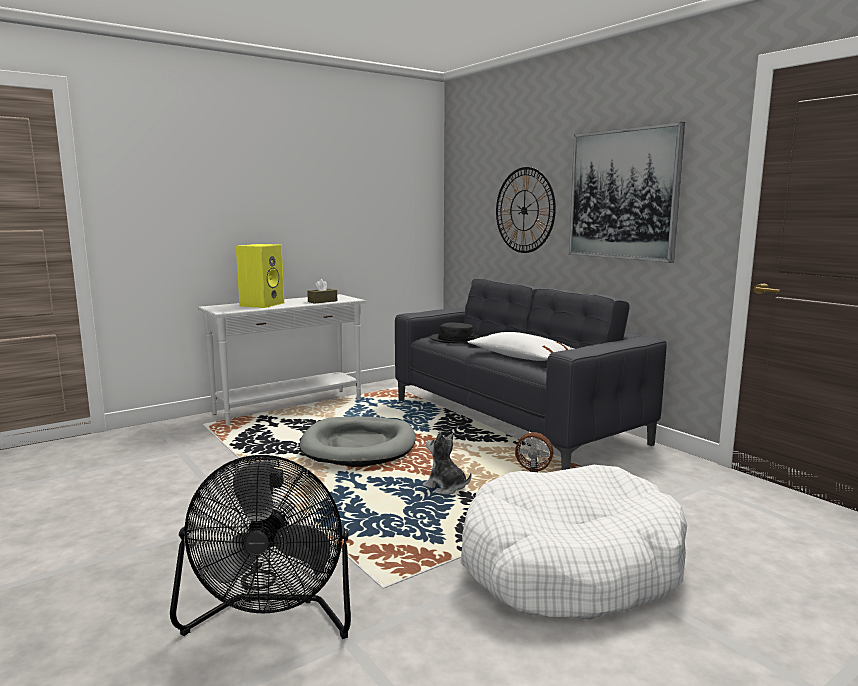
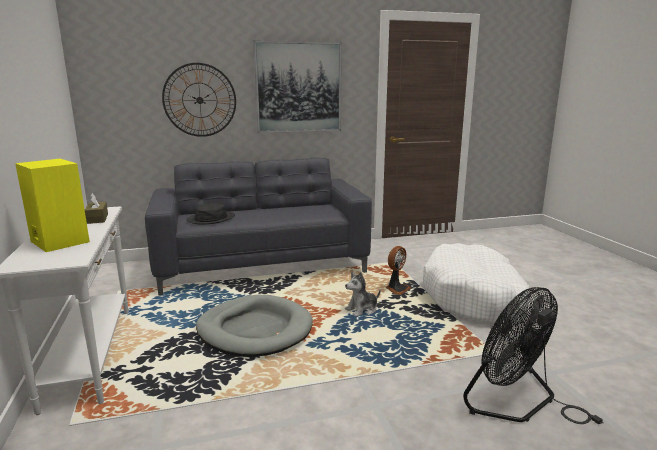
camera: 70 degrees left, 5 degrees up
(267, 614) = (525, 400): black fan -> black fan turned 150 degrees counterclockwise
(520, 357) = (289, 213): white pillow -> none

